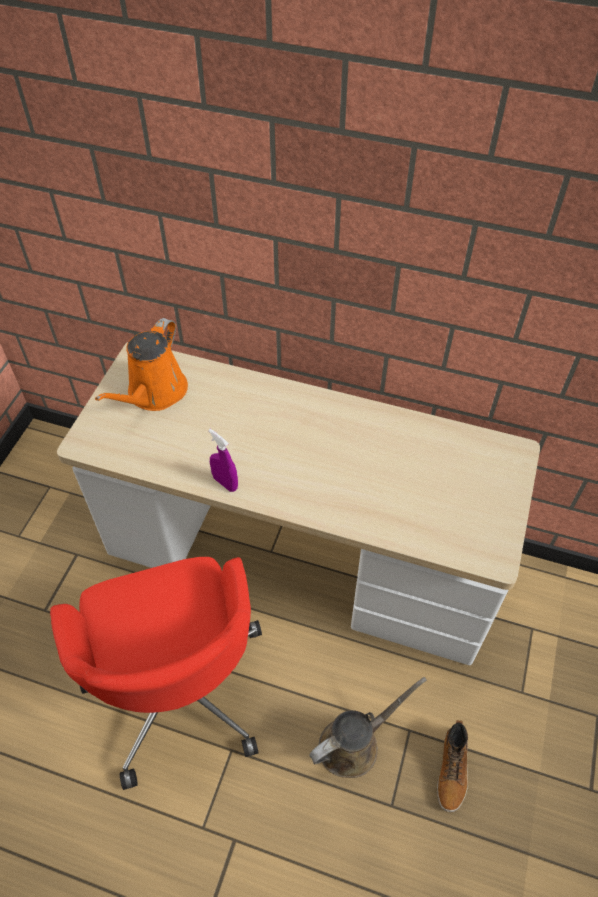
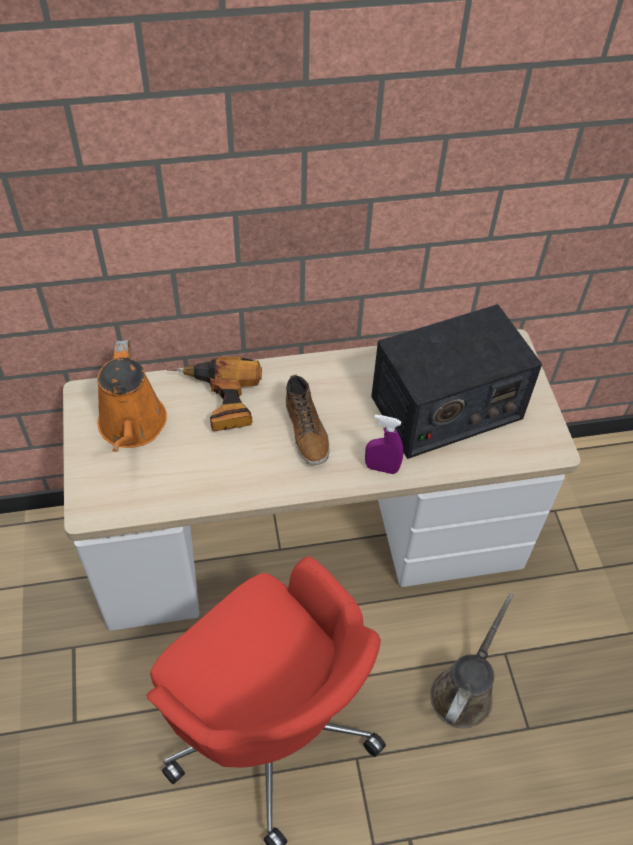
camera: 30 degrees left, 0 degrees up
(225, 483) = (267, 486): purple spray bottle -> purple spray bottle (381, 468)
(233, 399) = (220, 400): none -> power drill
(418, 482) = (445, 408): none -> radio
(452, 770) = (560, 669): boot -> boot (307, 431)

